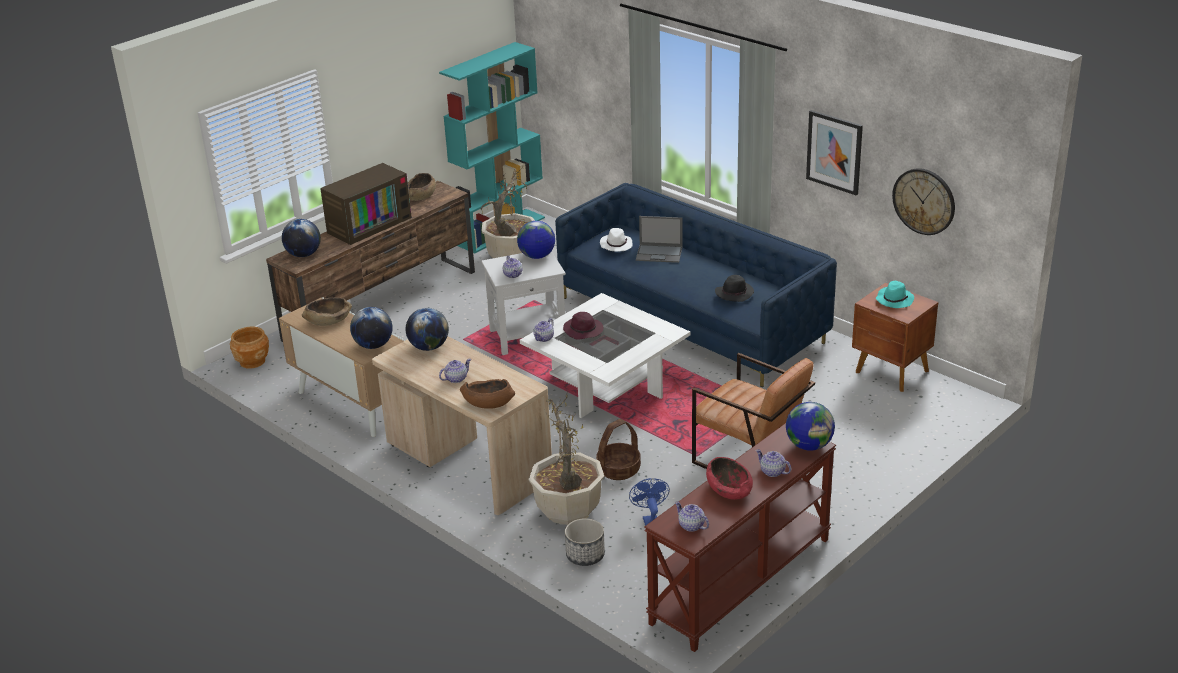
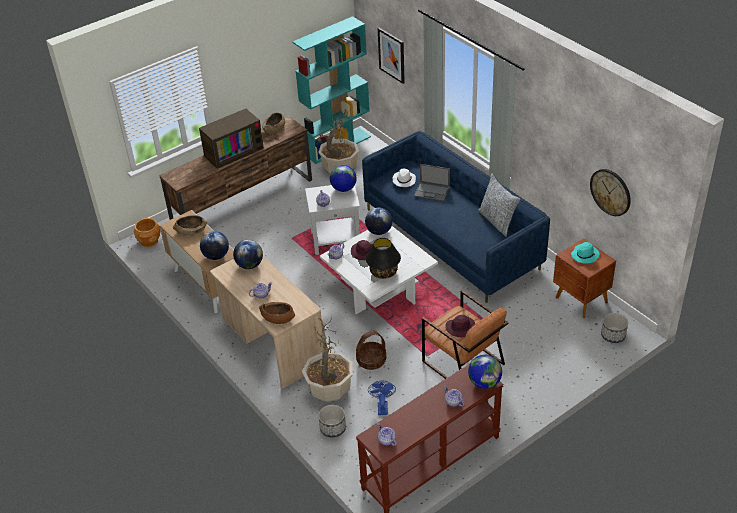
camera: 10 degrees right, 10 degrees up
(303, 255) = (184, 174): globe -> globe (379, 231)
(617, 349) = (383, 272): none -> black table lamp
(729, 489) = (420, 413): red bowl -> none
(734, 293) = (475, 233): black hat -> none
(747, 401) = (461, 327): none -> purple hat
(760, 278) = (497, 221): none -> pillow
(834, 152) = (554, 143): picture -> picture (392, 55)
(948, 407) = (613, 335): none -> planter

